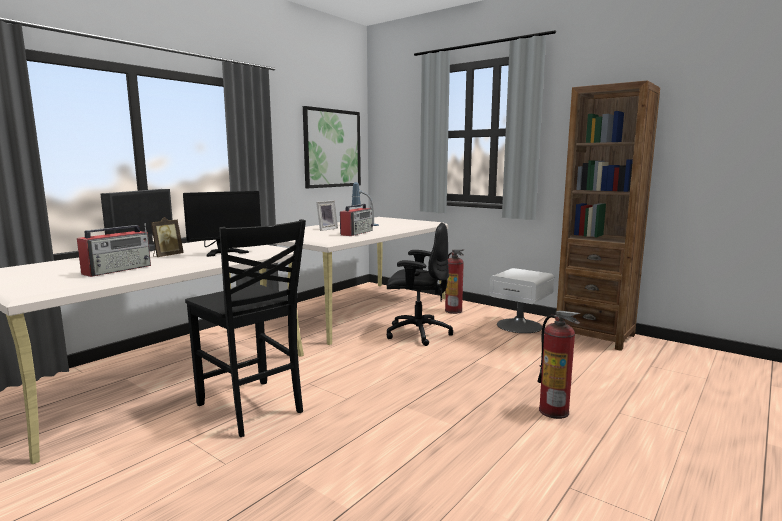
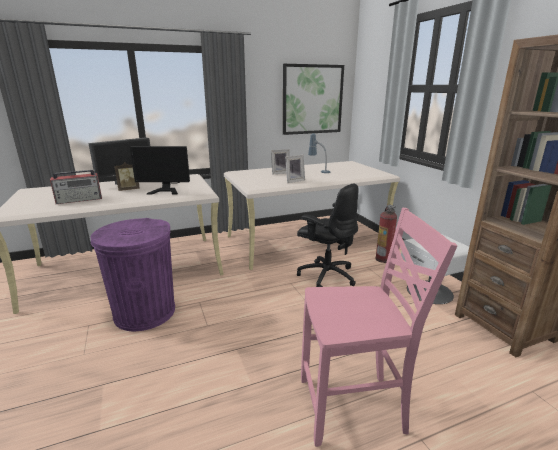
camera: 30 degrees right, 10 degrees up
(251, 409) = (144, 313): black chair -> purple trash can
(357, 233) = (294, 181): radio -> picture frame
(554, 411) = (353, 407): fire extinguisher -> pink chair

